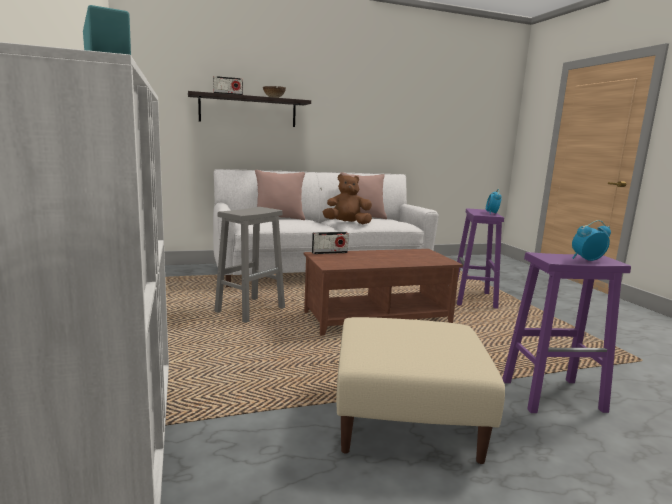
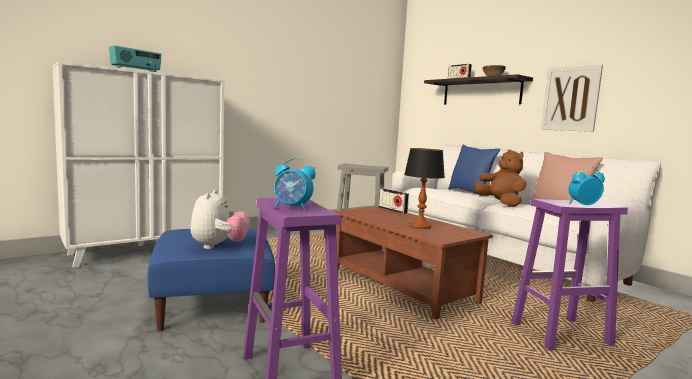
camera: 70 degrees right, 5 degrees down
(279, 218) = (470, 192): pink pillow -> blue pillow
(338, 125) = (570, 99): none -> picture
(403, 258) = (420, 226): none -> table lamp
(405, 420) = (212, 304): beige ottoman -> blue ottoman
(452, 340) = (218, 246): none -> plush toy
(586, 260) = (292, 207): alarm clock -> alarm clock turned 135 degrees clockwise

